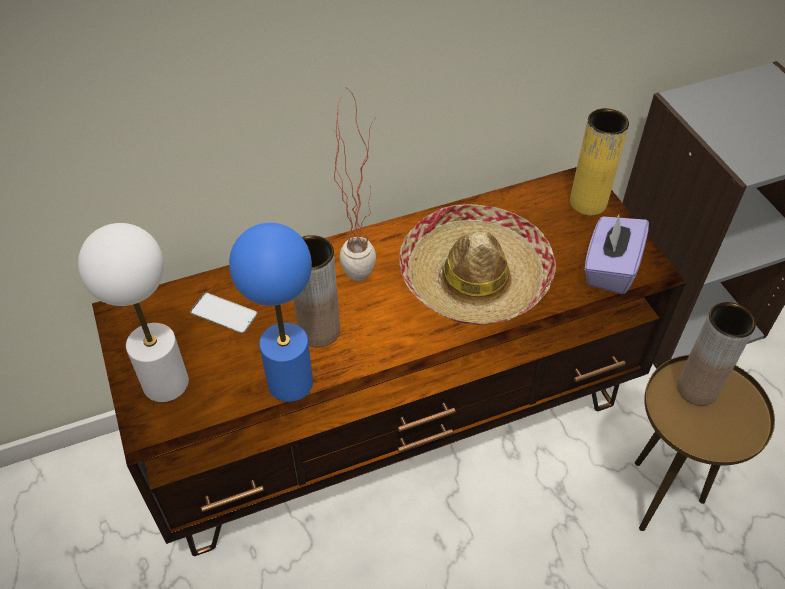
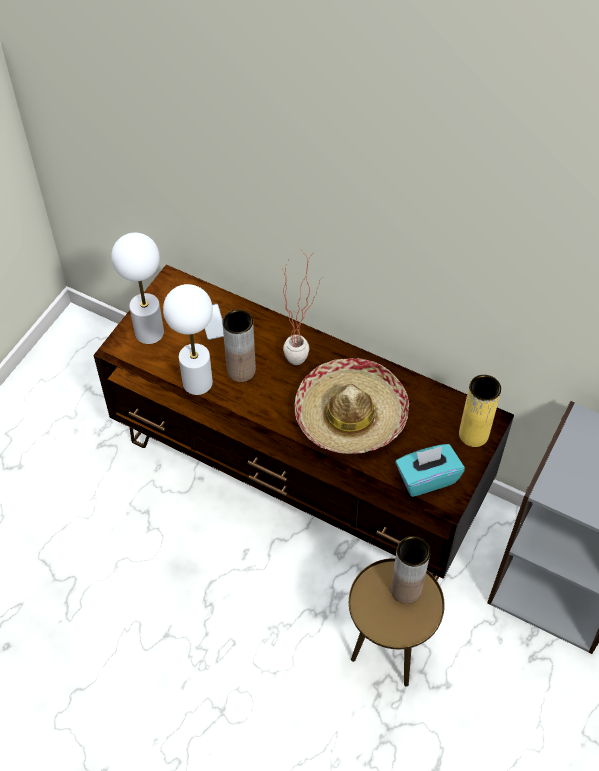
camera: 50 degrees right, 5 degrees up
(291, 382) = (198, 382): blue table lamp -> white table lamp
(609, 268) = (427, 478): purple tissue box -> turquoise tissue box

